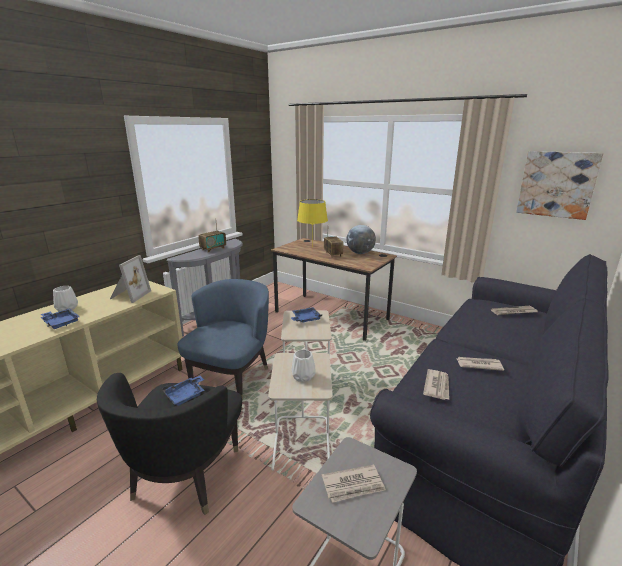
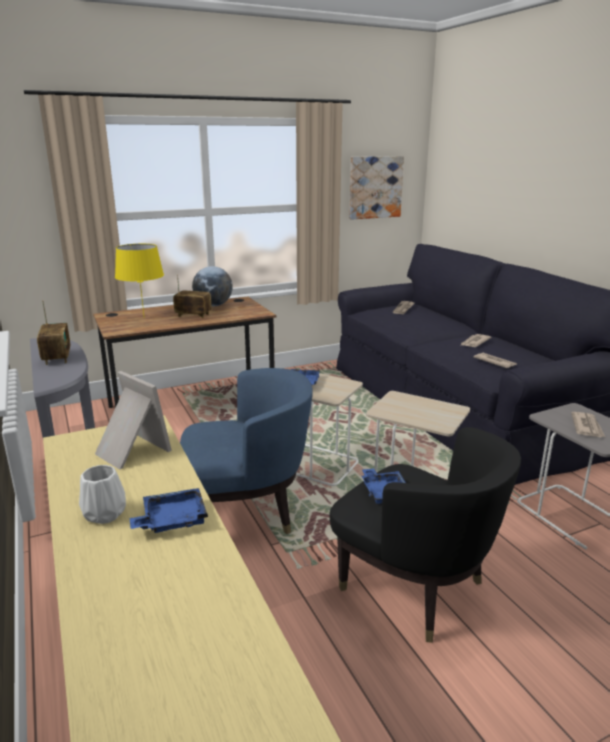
camera: 60 degrees left, 0 degrees up
(232, 376) = (246, 511): blue armchair -> blue armchair turned 120 degrees clockwise
(303, 376) = (425, 410): white vase -> none

